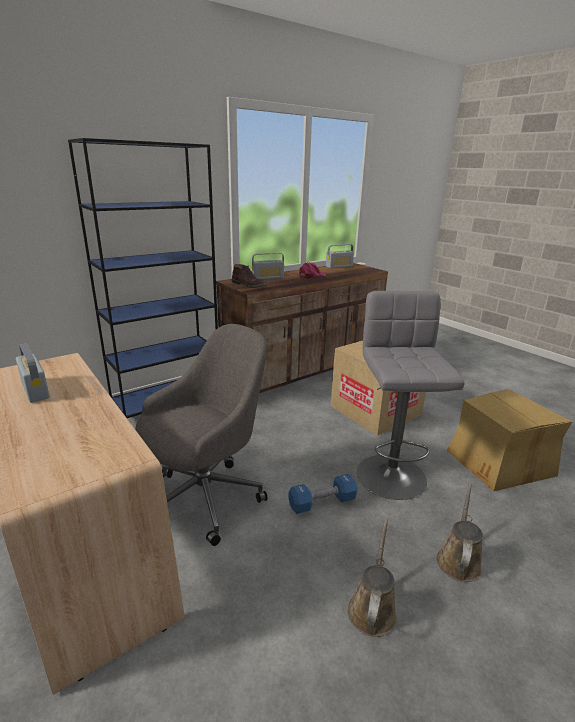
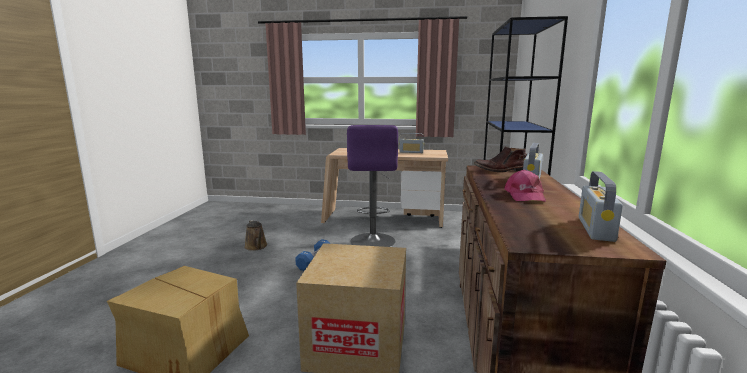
camera: 135 degrees right, 10 degrees down
(206, 498) = (372, 241): grey office chair -> purple stool
(391, 476) = (285, 292): grey stool -> none
(458, 560) = (219, 273): brown watering can -> none

